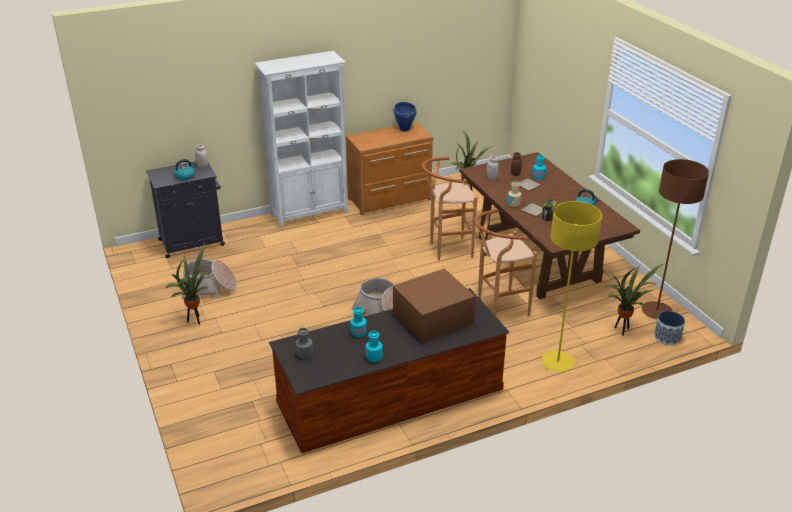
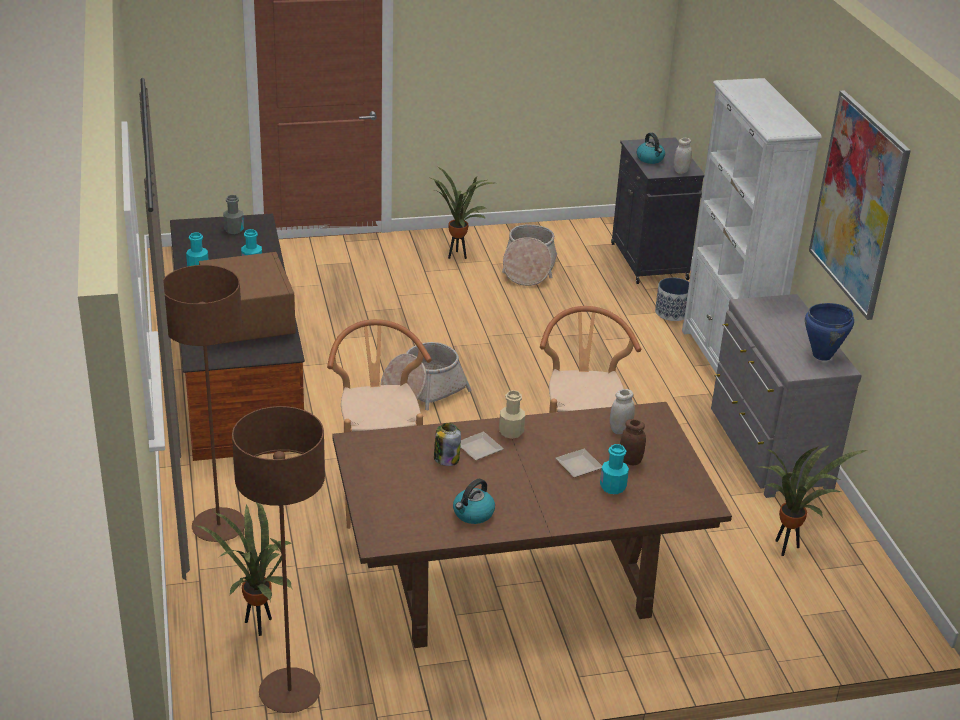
camera: 100 degrees right, 0 degrees up
(376, 60) = (858, 204): none -> picture
(391, 200) = (767, 450): brown dresser -> grey dresser
(557, 362) = (219, 527): yellow floor lamp -> brown floor lamp
(667, 337) = (212, 678): planter -> planter (672, 312)

